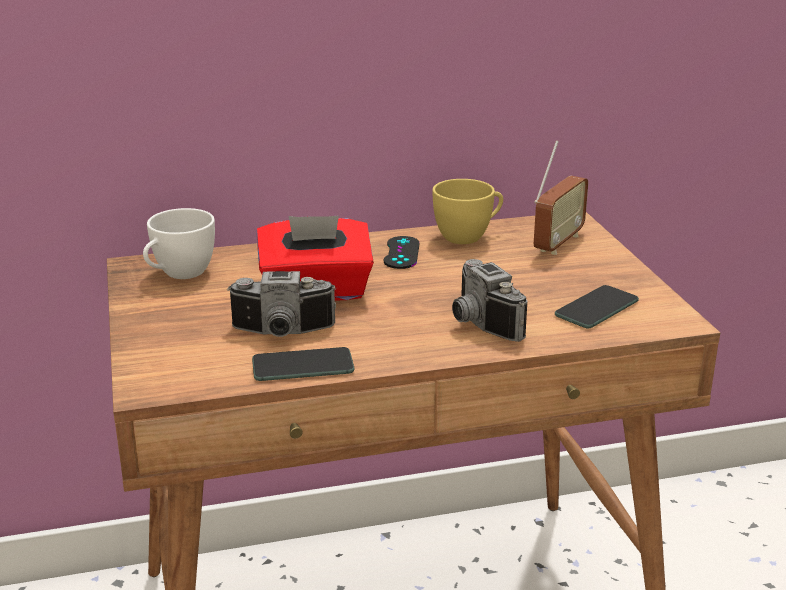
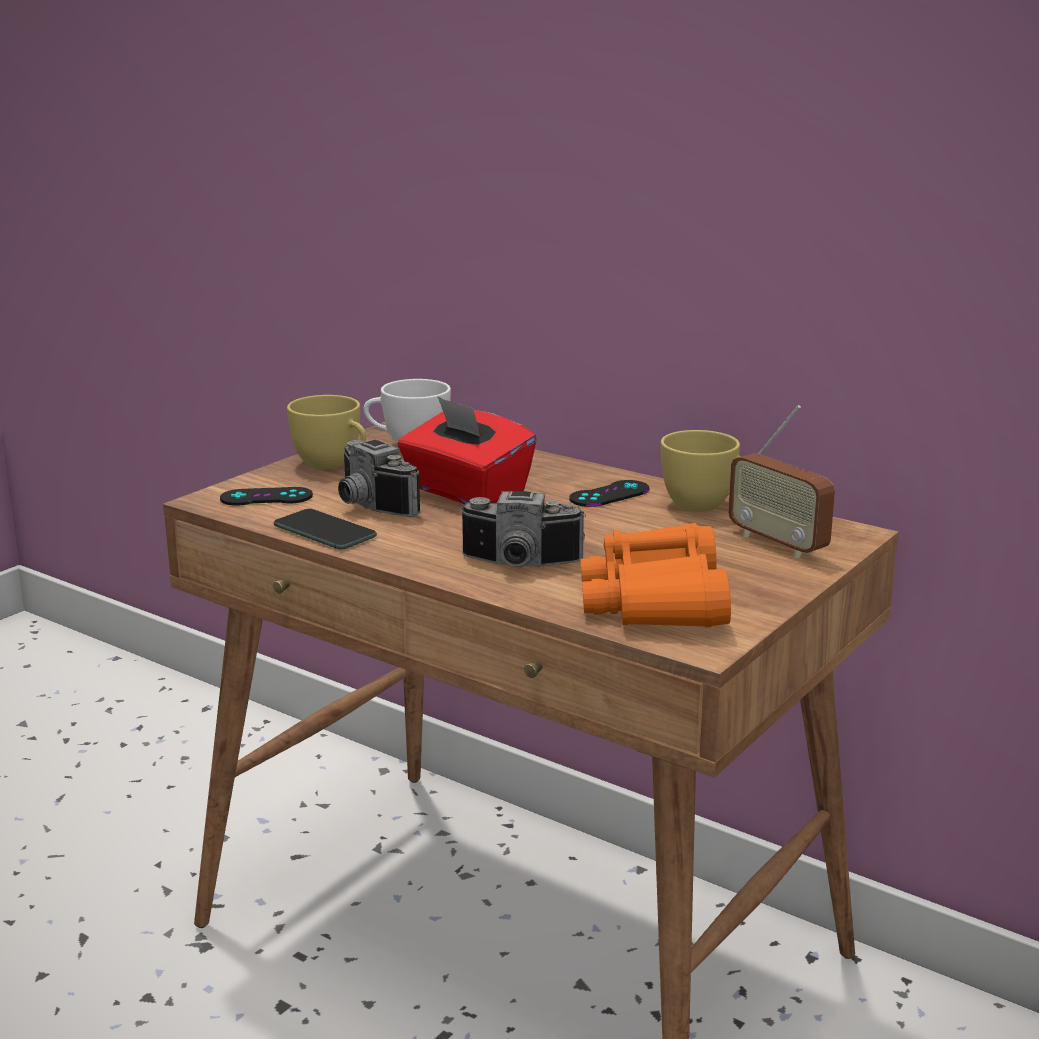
camera: 50 degrees right, 5 degrees down
(166, 314) = (333, 465): none -> yellow cup
(188, 363) = (266, 497): none -> black game controller
(478, 324) = (519, 565): camera -> camera turned 105 degrees counterclockwise
(558, 243) = (777, 543): radio -> radio turned 60 degrees clockwise
(596, 308) = (655, 601): phone -> orange binoculars

